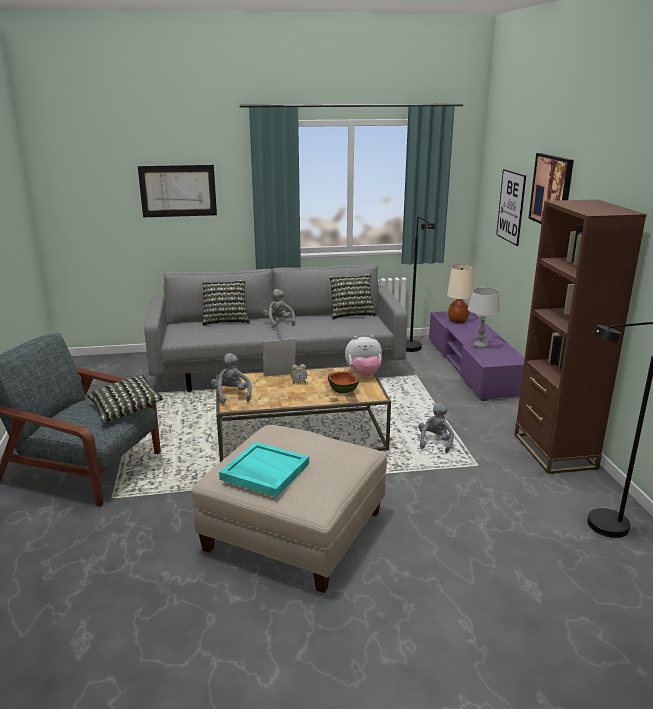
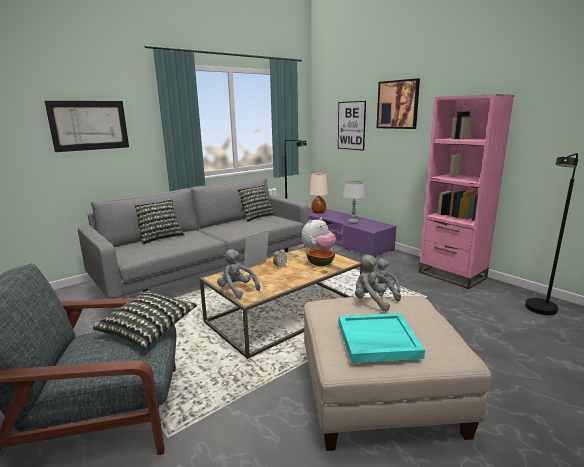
camera: 30 degrees left, 5 degrees down
(278, 322) = (208, 231): grey plush toy -> grey plush toy (372, 301)
(554, 451) = (452, 275): brown bookcase -> pink bookcase

